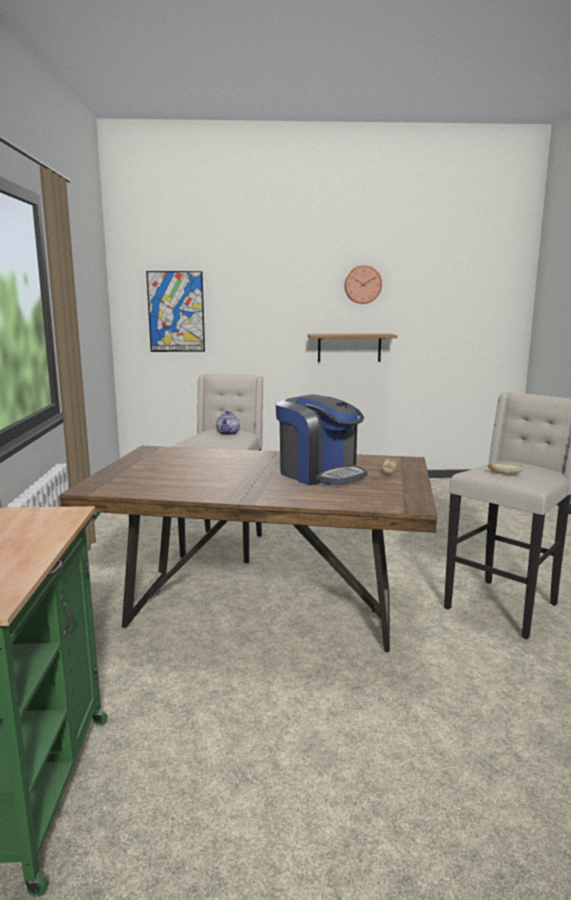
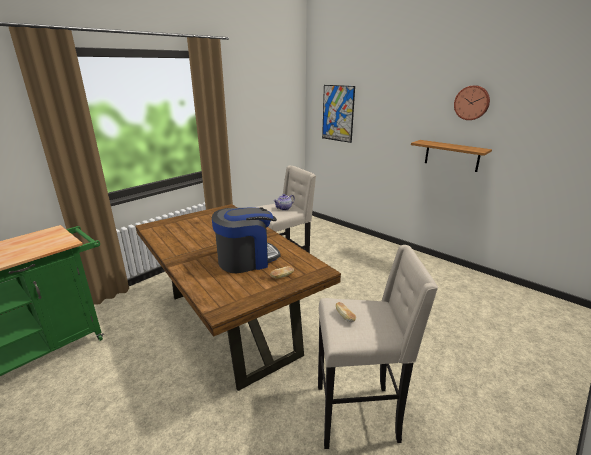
camera: 45 degrees right, 10 degrees up
(320, 474) = (247, 259): coffee machine -> coffee machine turned 120 degrees counterclockwise

